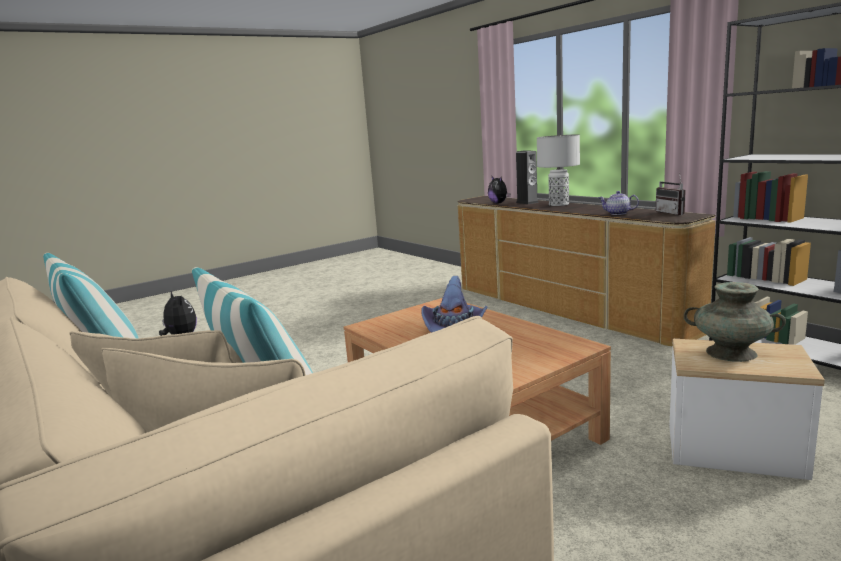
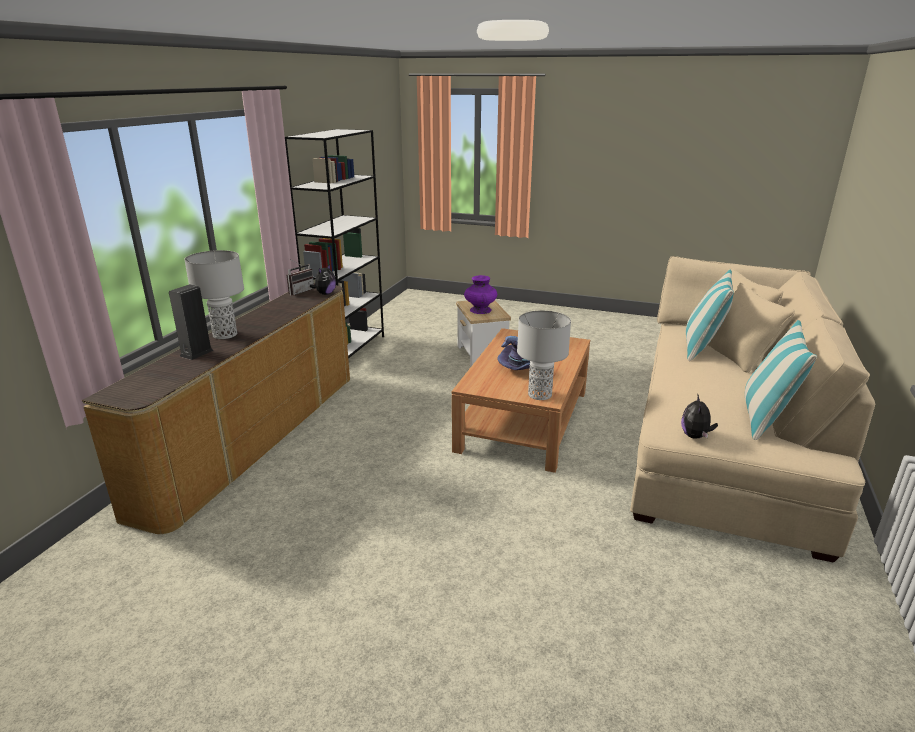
camera: 125 degrees left, 10 degrees up
(383, 324) = (539, 394): none -> white table lamp
(499, 203) = (192, 369): plush toy -> plush toy (325, 294)
(617, 213) = (298, 306): teapot -> none
(730, 353) = (480, 310): turquoise vase -> purple vase

